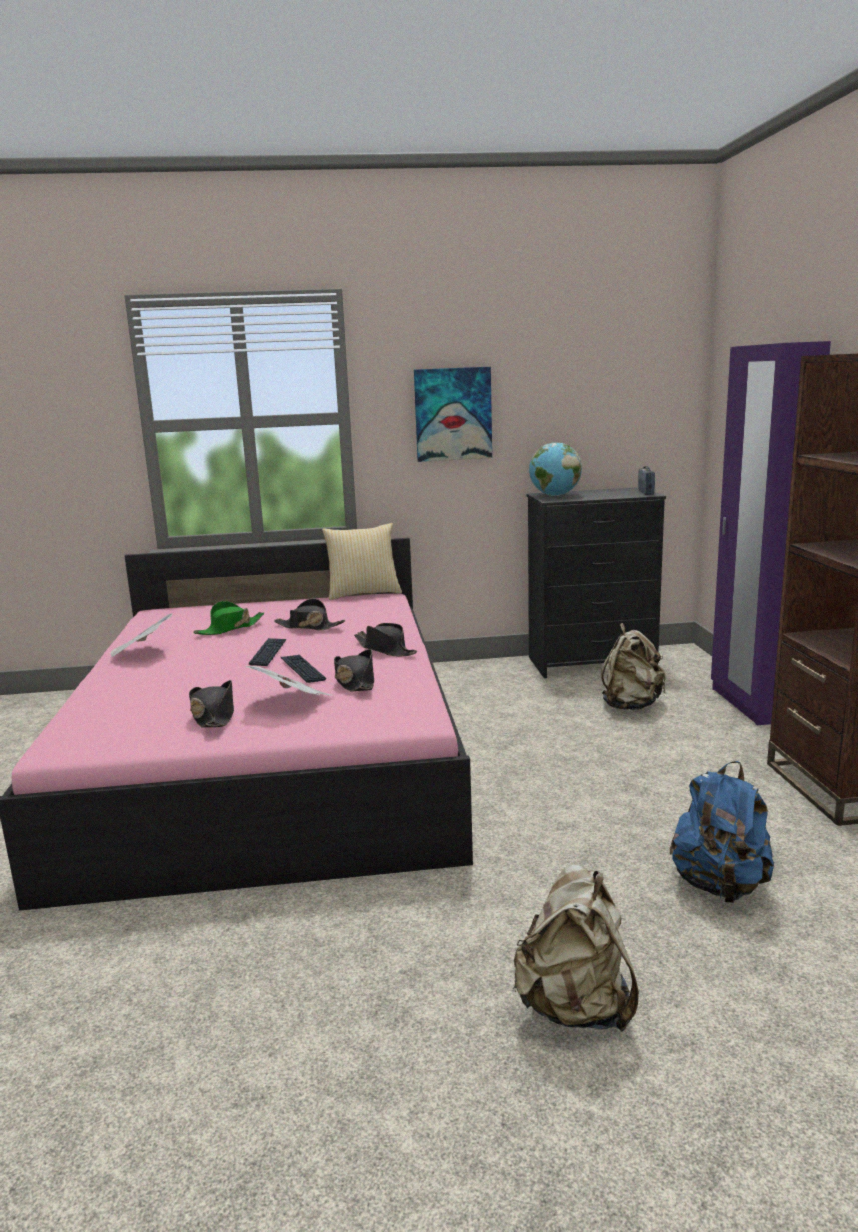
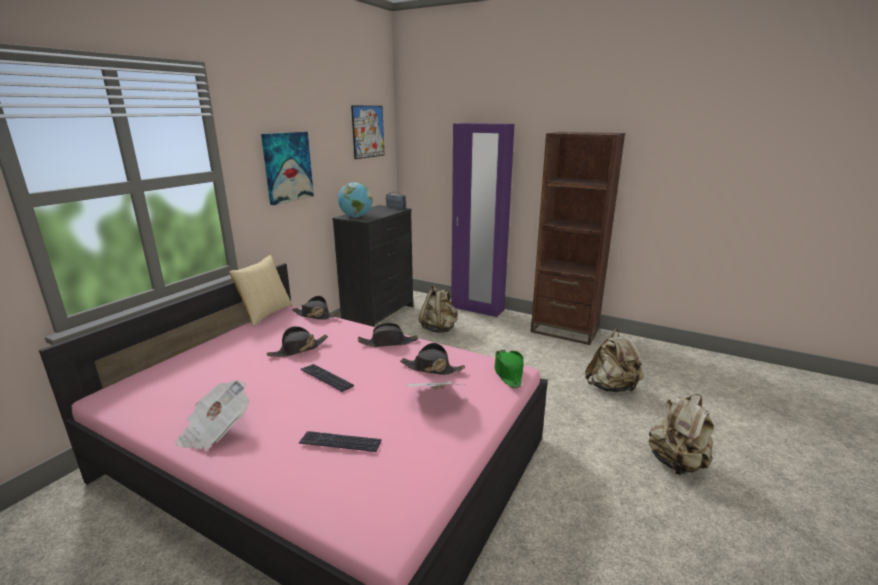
camera: 55 degrees left, 5 degrees up
(214, 715) = (420, 434): black hat -> black hat (315, 315)
(230, 628) = (242, 376): green hat -> green hat (508, 372)
(302, 669) = (381, 377): keyboard -> keyboard (340, 443)
(631, 367) = (368, 131): none -> picture
(719, 886) = (612, 387): blue backpack -> beige backpack

